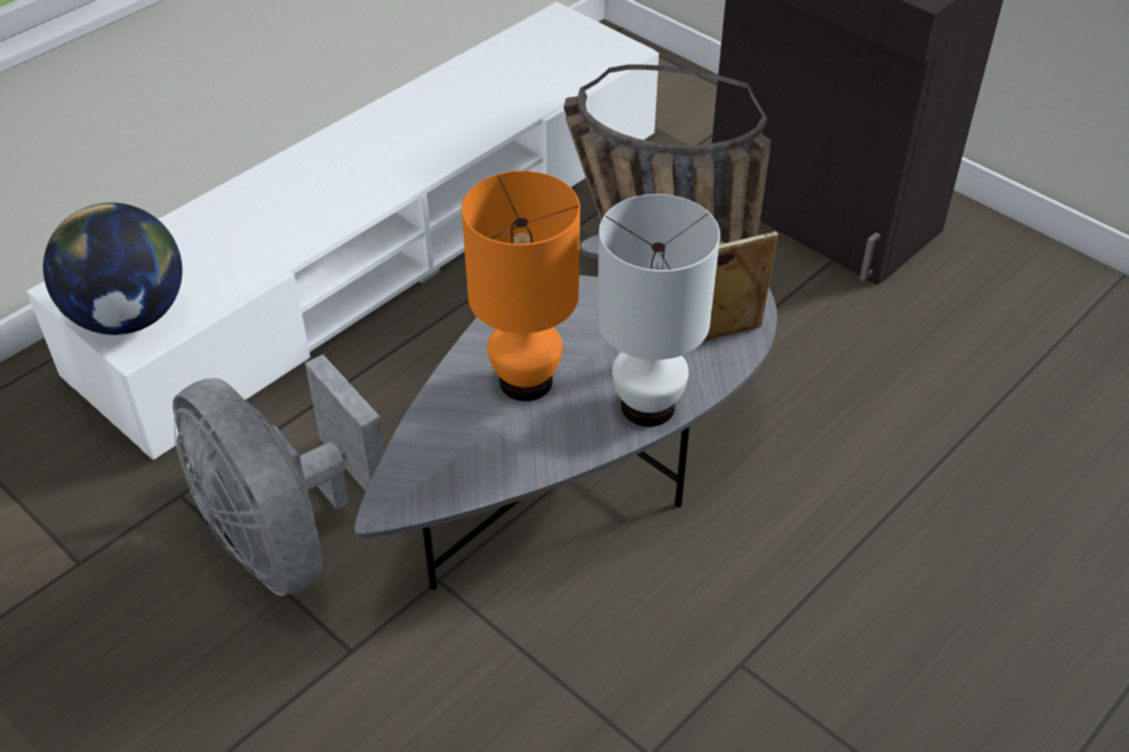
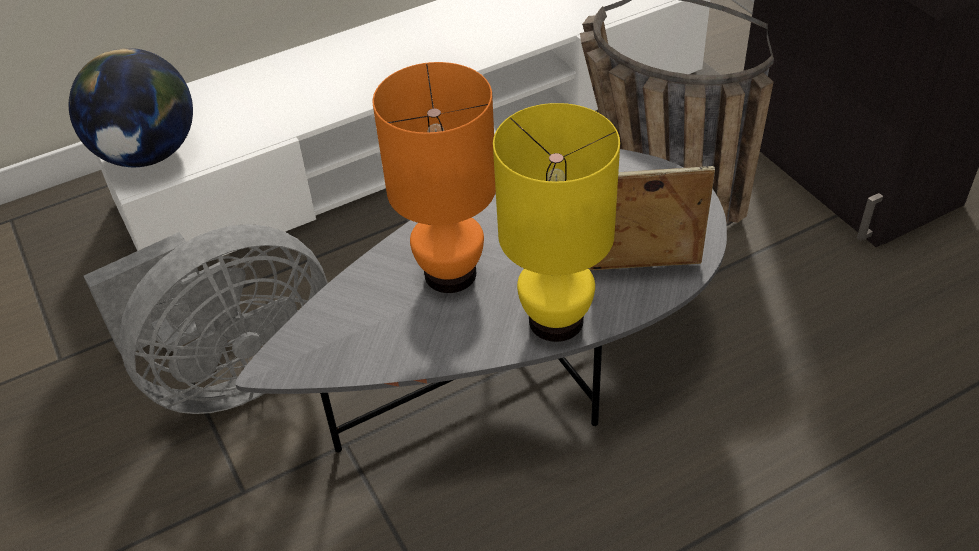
camera: 20 degrees right, 0 degrees up
(287, 537) = (233, 375): grey fan -> grey fan turned 105 degrees counterclockwise
(647, 405) = (556, 320): white table lamp -> yellow table lamp

